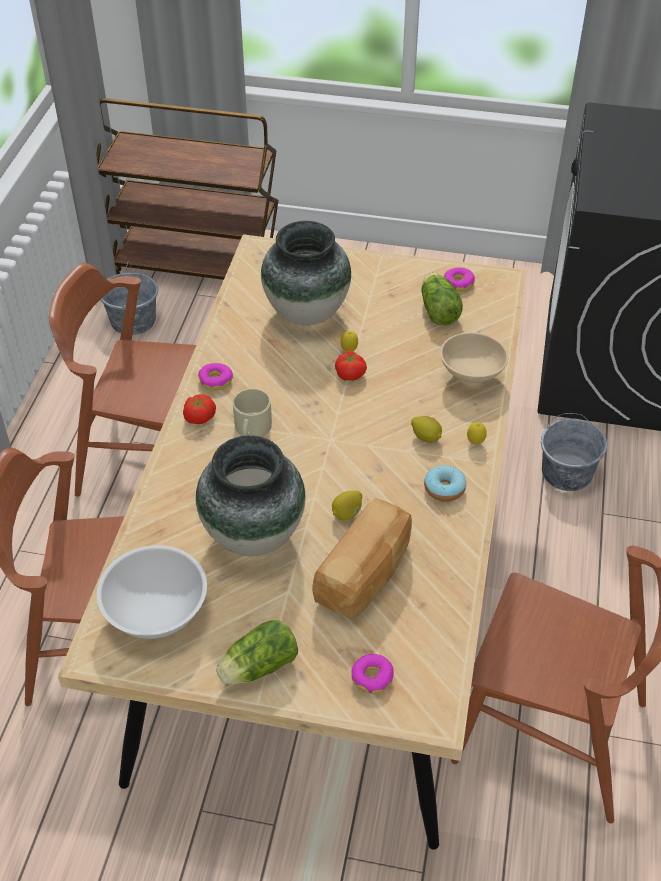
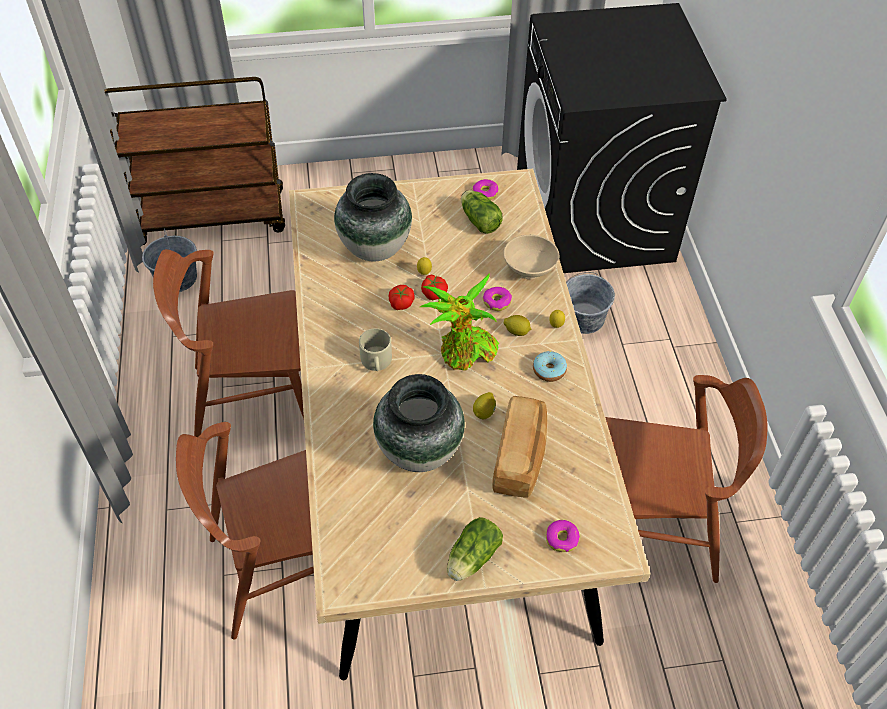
camera: 20 degrees left, 5 degrees up
(155, 611) = (371, 538): white bowl -> none
(199, 417) = (328, 363): tomato -> tomato (400, 303)
(216, 381) = (327, 328): donut -> donut (497, 302)
(354, 445) = (464, 353): none -> potted plant

